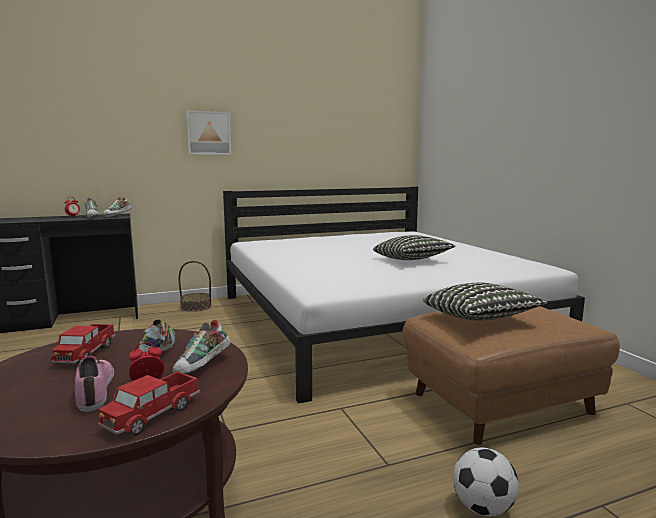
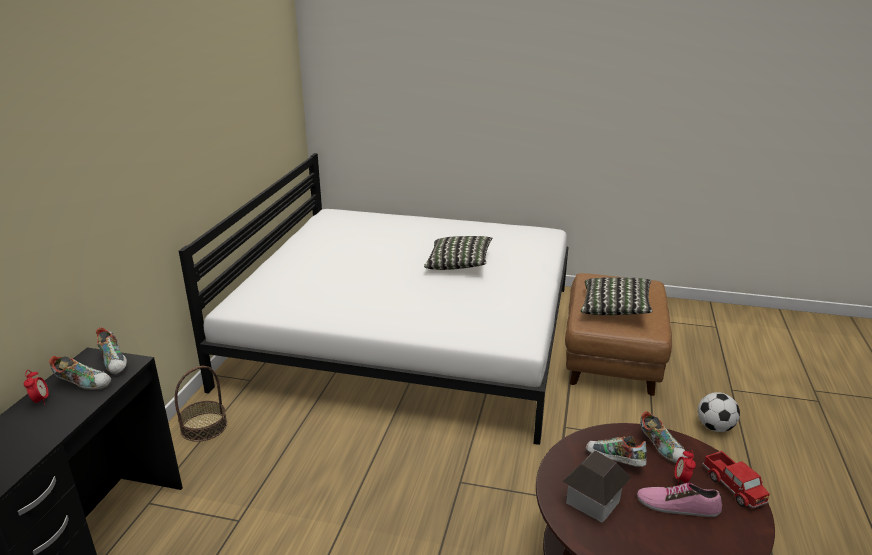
camera: 55 degrees left, 15 degrees up
(85, 354) = (593, 501): toy truck -> toy house
(208, 133) = (143, 170): picture -> none

